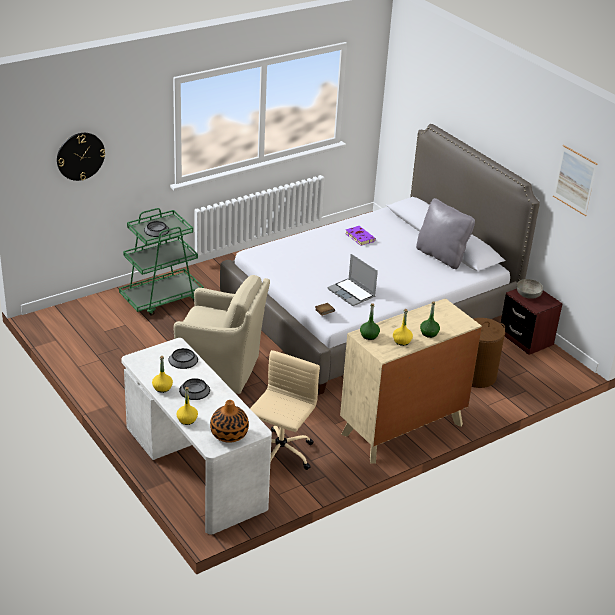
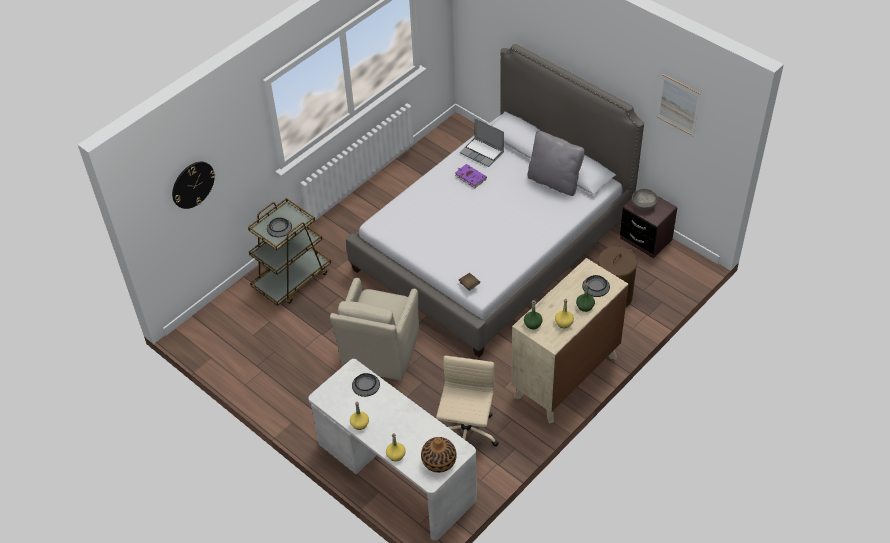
camera: 10 degrees left, 15 degrees up
(162, 298) = (292, 279): green cart -> brown cart
(194, 390) = (389, 419): bowl -> bowl (596, 286)
(221, 370) = (379, 352): beige armchair -> beige armchair turned 105 degrees clockwise
(352, 293) = (486, 252): laptop -> laptop (482, 153)

